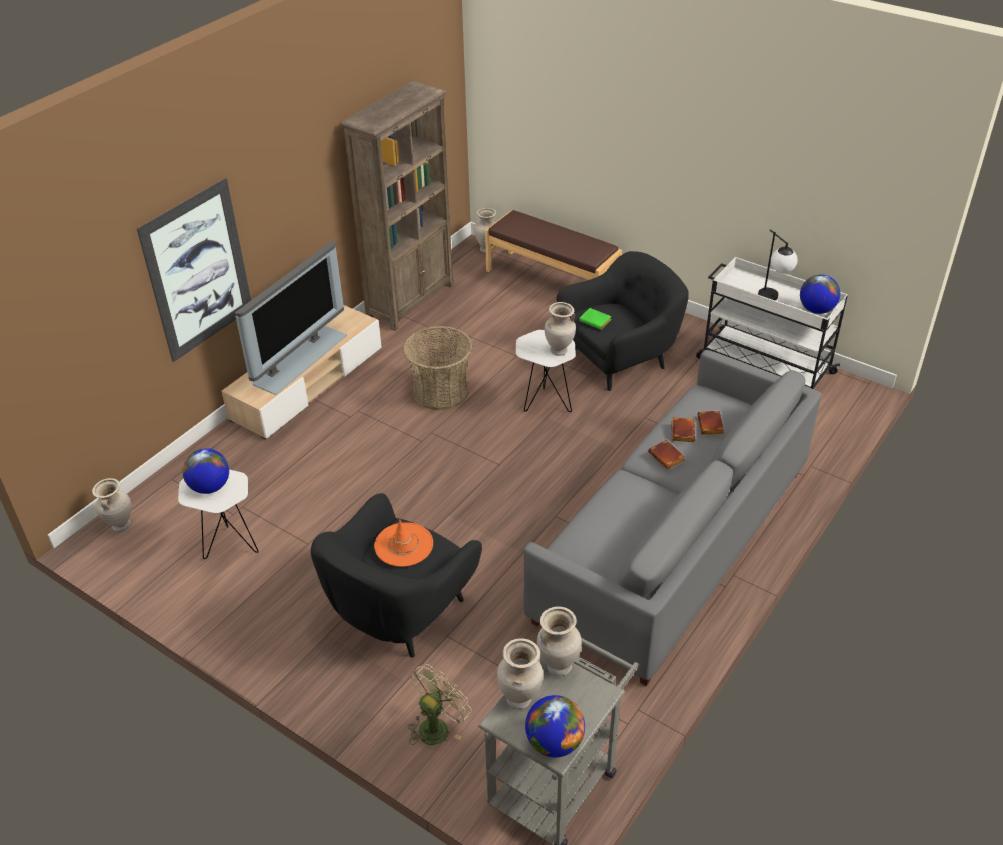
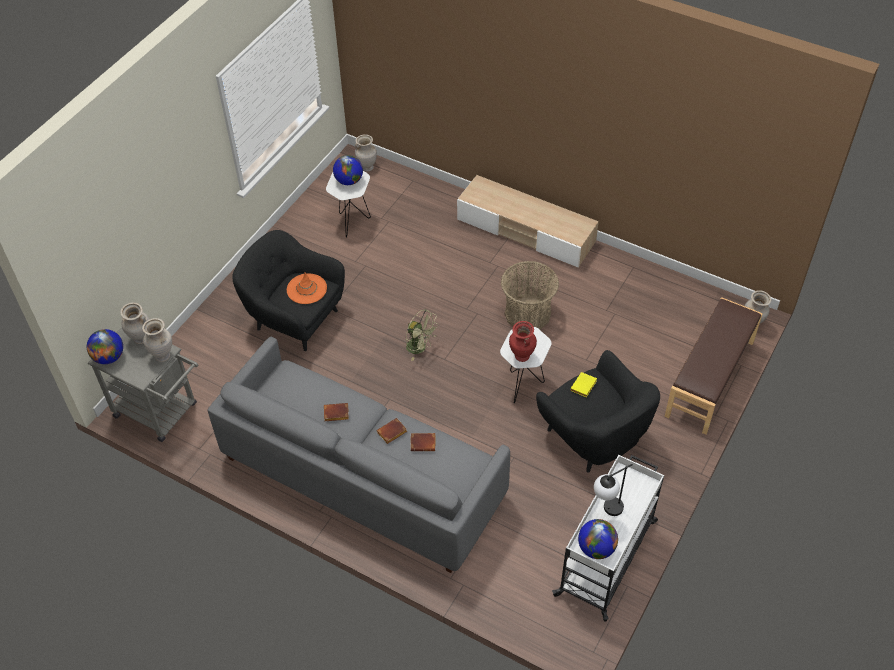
camera: 85 degrees right, 10 degrees up
(198, 271) = (484, 95): picture -> none
(298, 358) = (521, 208): television -> none
(411, 301) = (651, 279): brown bookcase -> none
(437, 726) = (204, 348): green fan -> green fan (420, 348)
(559, 351) = (521, 356): beige vase -> red vase
(596, 321) = (583, 387): green book -> yellow book
(711, 426) = (432, 464): brown book -> brown book (335, 414)

